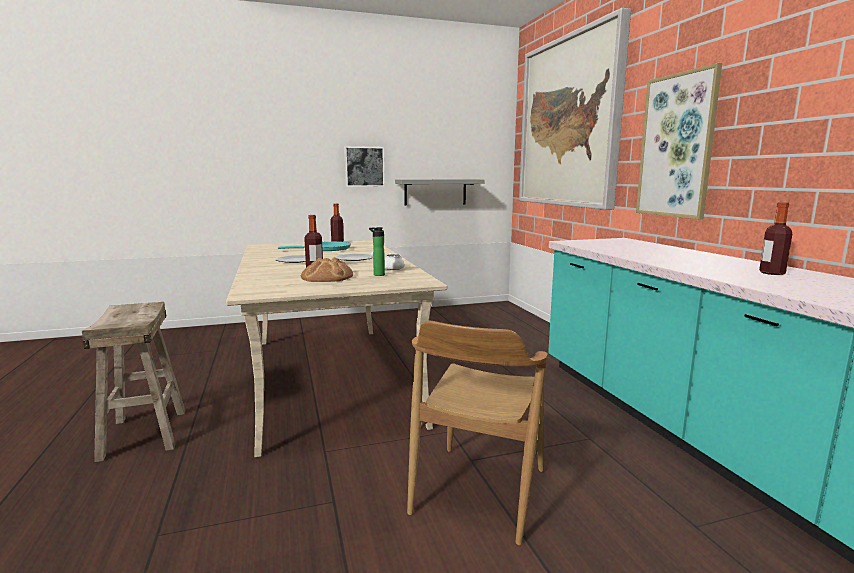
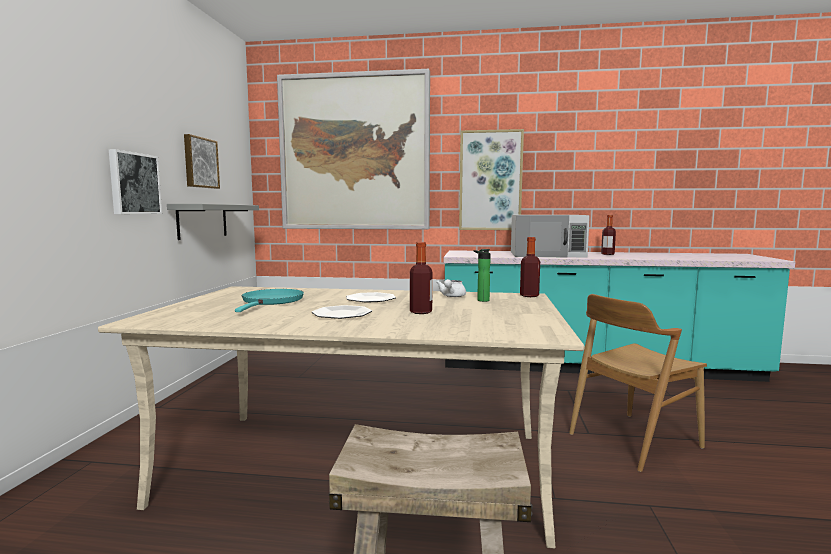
camera: 65 degrees left, 5 degrees down
(327, 277) = (477, 311): bread -> none
(337, 242) = (213, 295): bottle -> bottle (529, 296)
(436, 146) = (200, 162): none -> picture
(478, 490) = (633, 440): brown chair -> brown chair turned 105 degrees clockwise
(672, 257) = (547, 254): none -> white microwave

